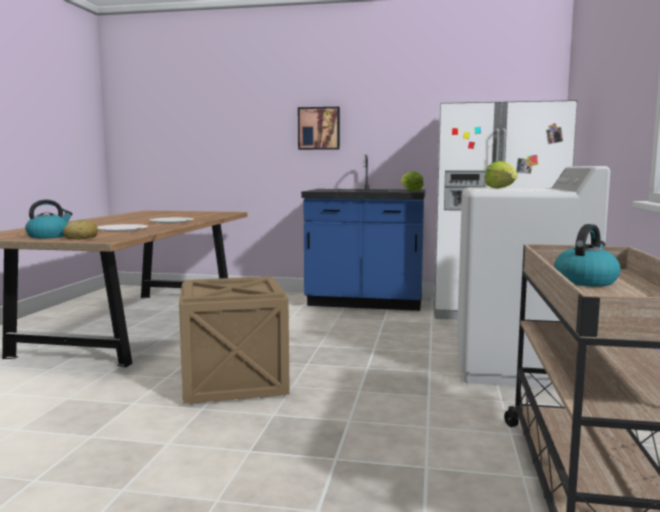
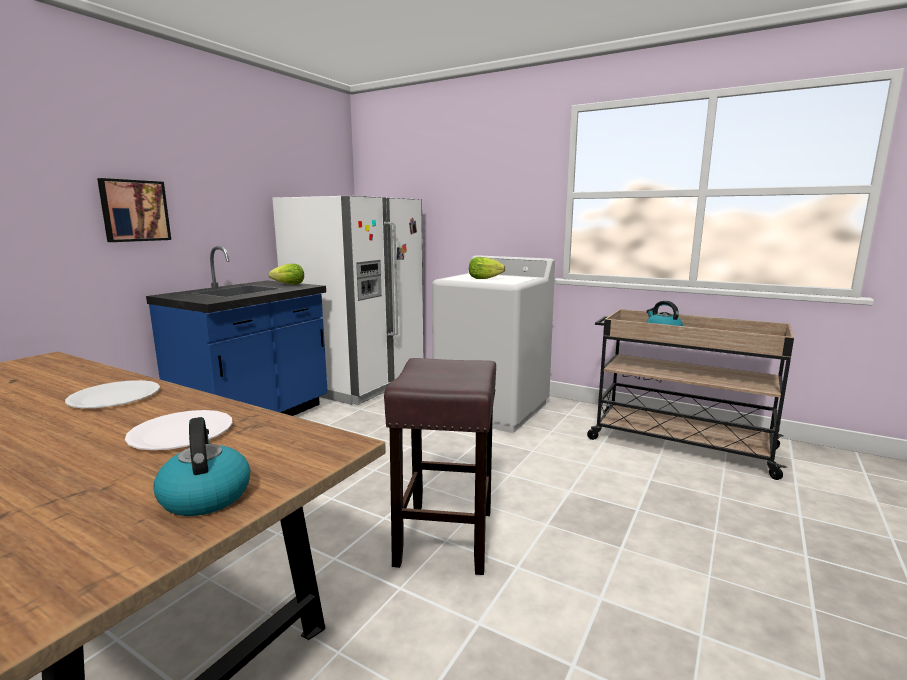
camera: 70 degrees left, 5 degrees up
(81, 238) = (283, 463): bread -> none
(234, 380) = (445, 536): crate -> brown stool

